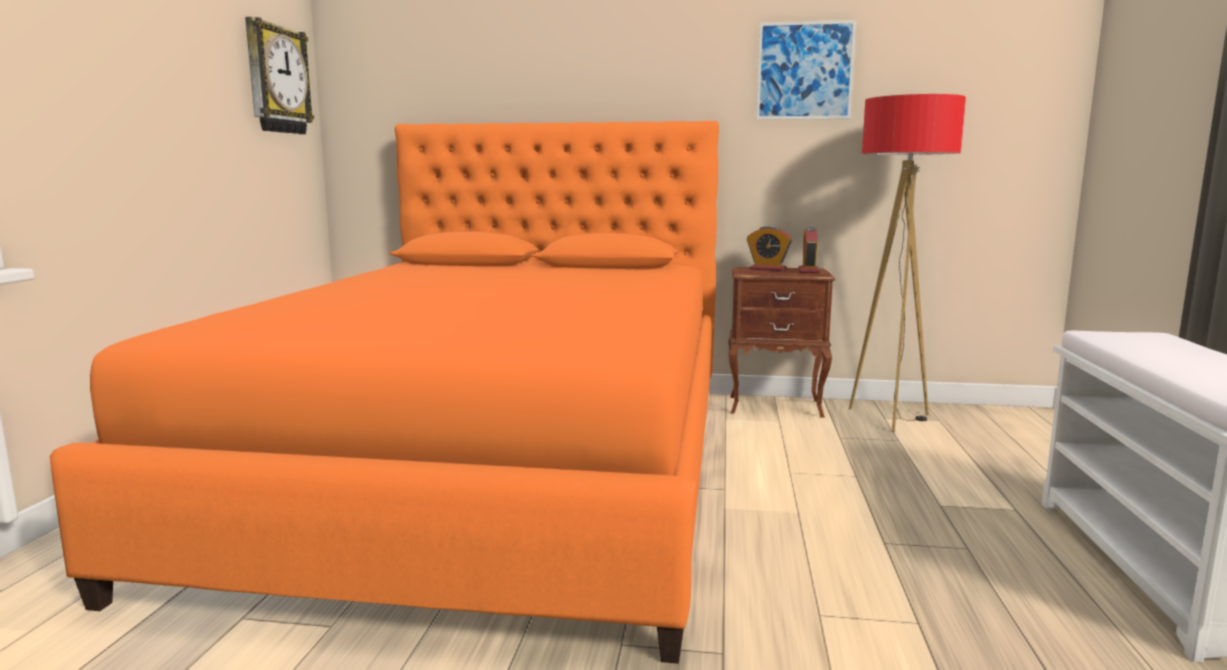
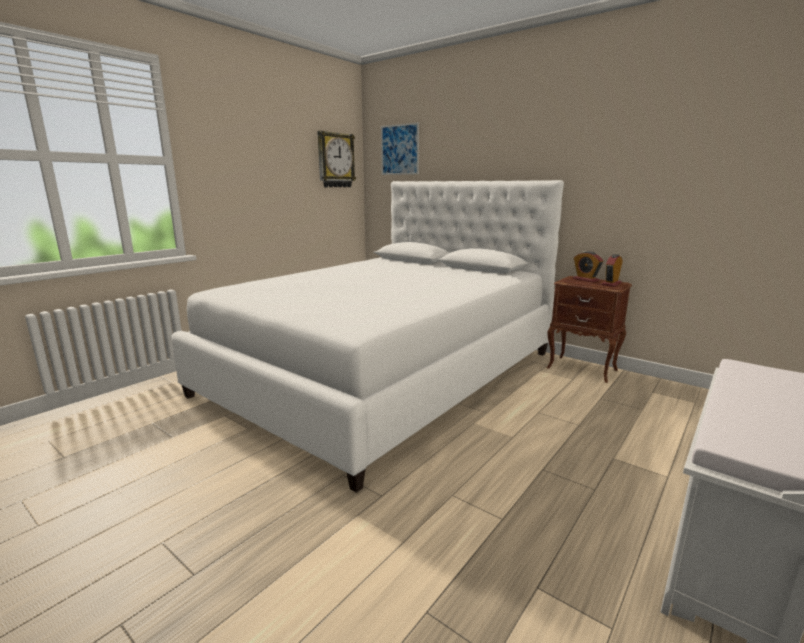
camera: 30 degrees right, 5 degrees up
(497, 467) = (386, 372): orange bed -> white bed
(805, 71) = (630, 144): picture -> picture (399, 149)
(890, 418) = (656, 393): floor lamp -> none

